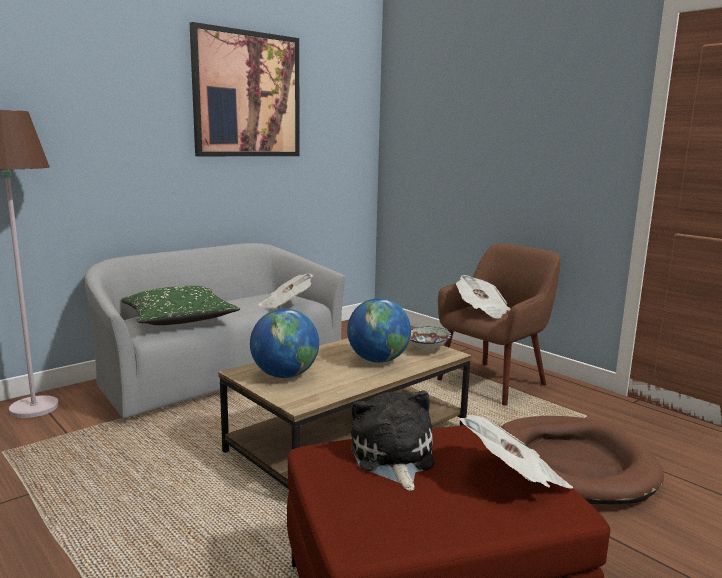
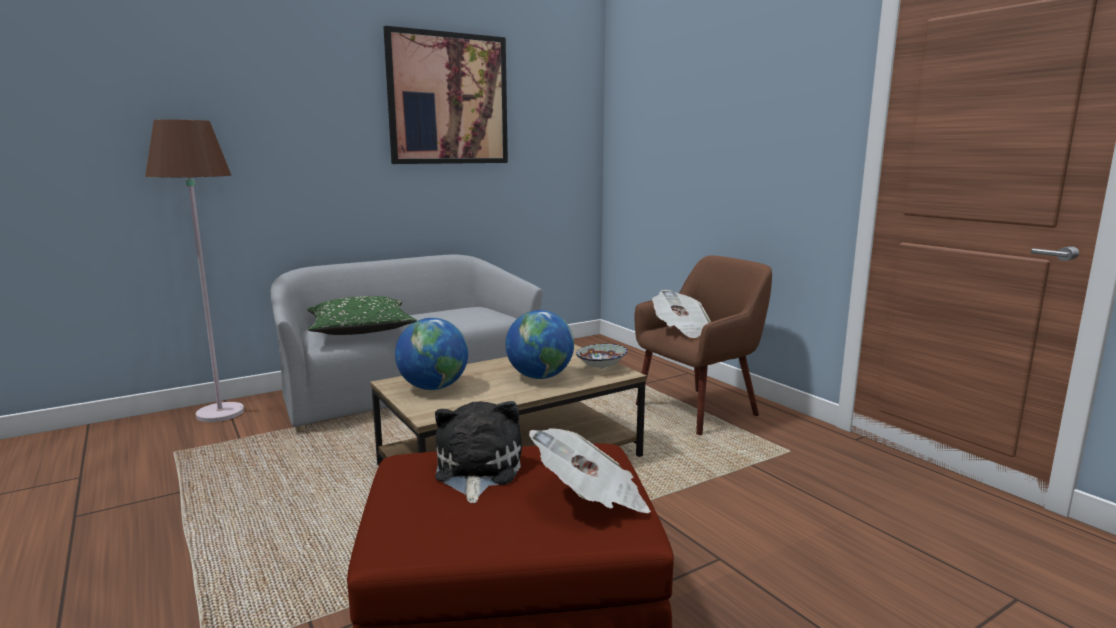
camera: 10 degrees right, 0 degrees up
(285, 305) = (476, 319): newspaper -> none
(573, 464) = (747, 501): brown dog bed -> none

